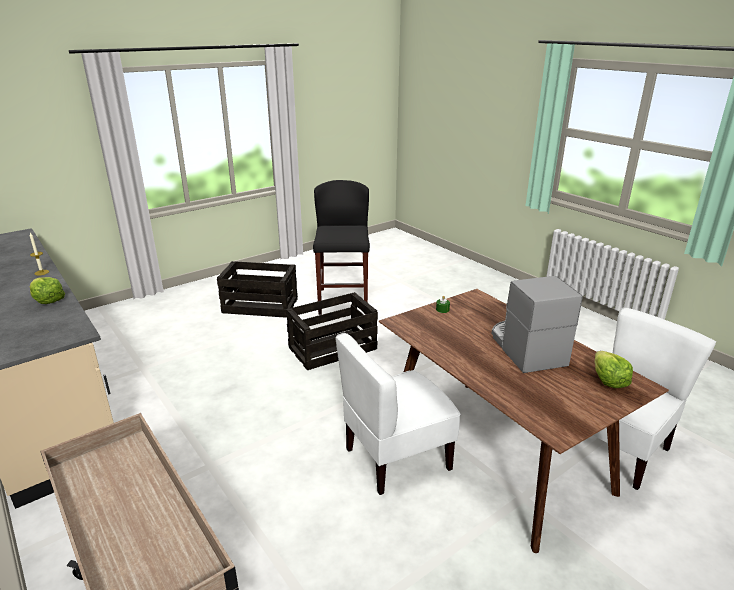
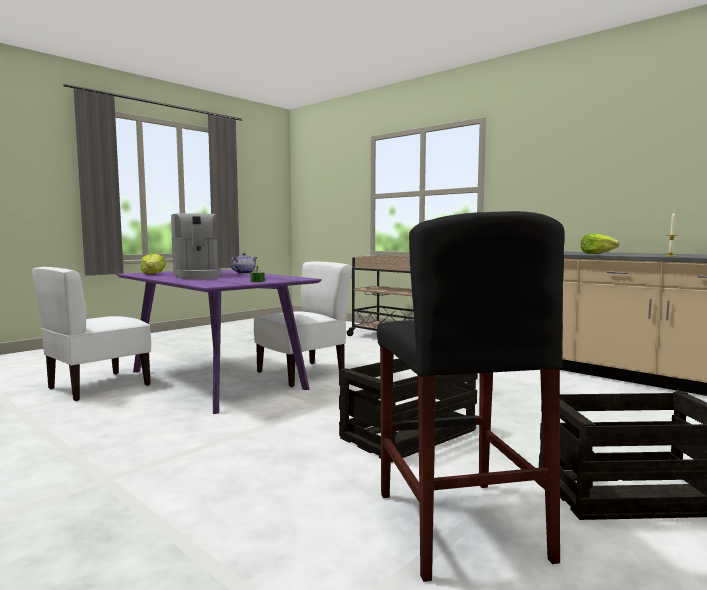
camera: 170 degrees right, 20 degrees down
(479, 373) = (244, 273): none -> teapot
(496, 453) = (214, 380): brown dining table -> purple dining table

